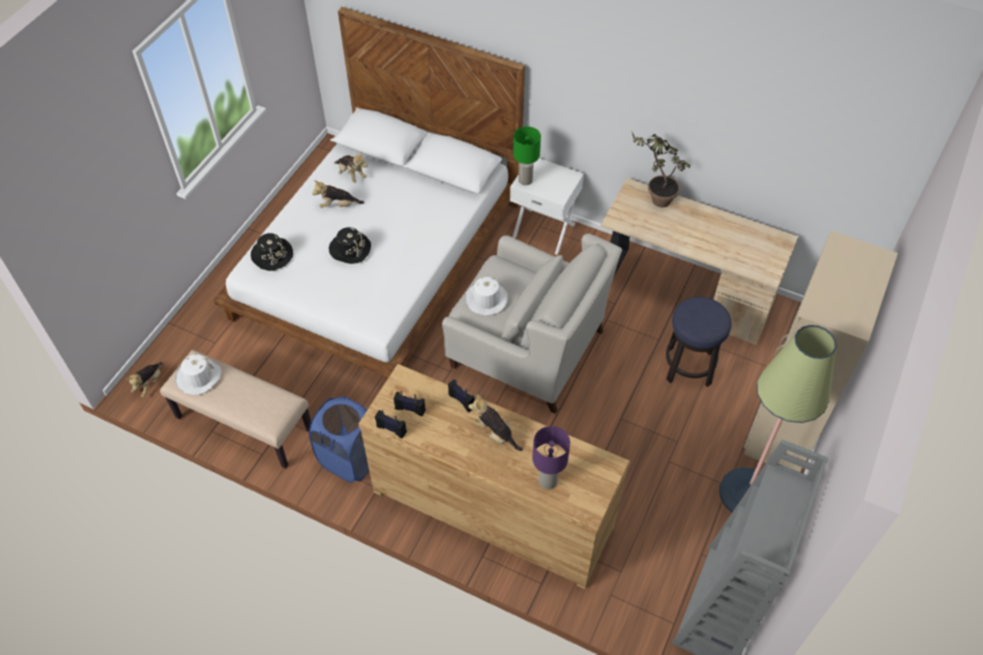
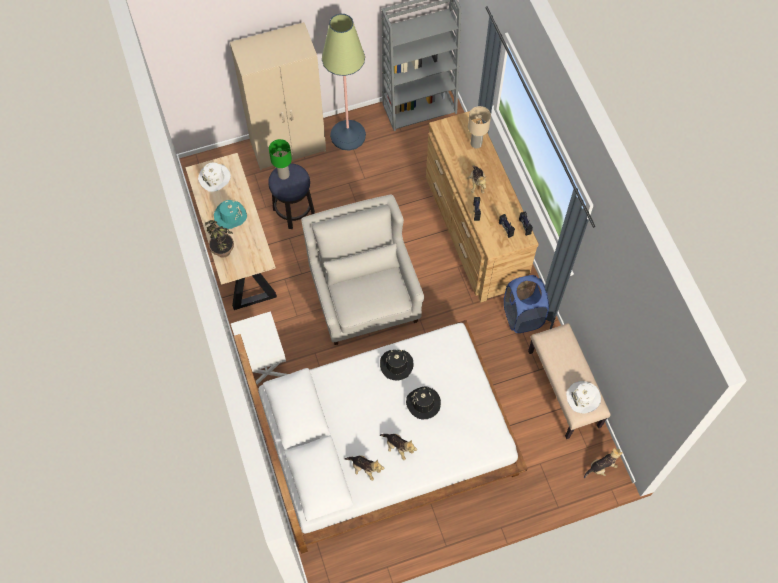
camera: 135 degrees left, 10 degrees up
(272, 255) = (475, 442): black hat -> black hat (396, 365)
(351, 174) = (364, 468): plush toy -> plush toy turned 120 degrees clockwise
(486, 299) = (380, 297): white hat -> white hat (214, 178)
(525, 180) = (270, 350): green table lamp -> green table lamp (284, 174)
(547, 481) = (476, 143): purple table lamp -> beige table lamp
(698, 230) = (230, 215): none -> turquoise hat

